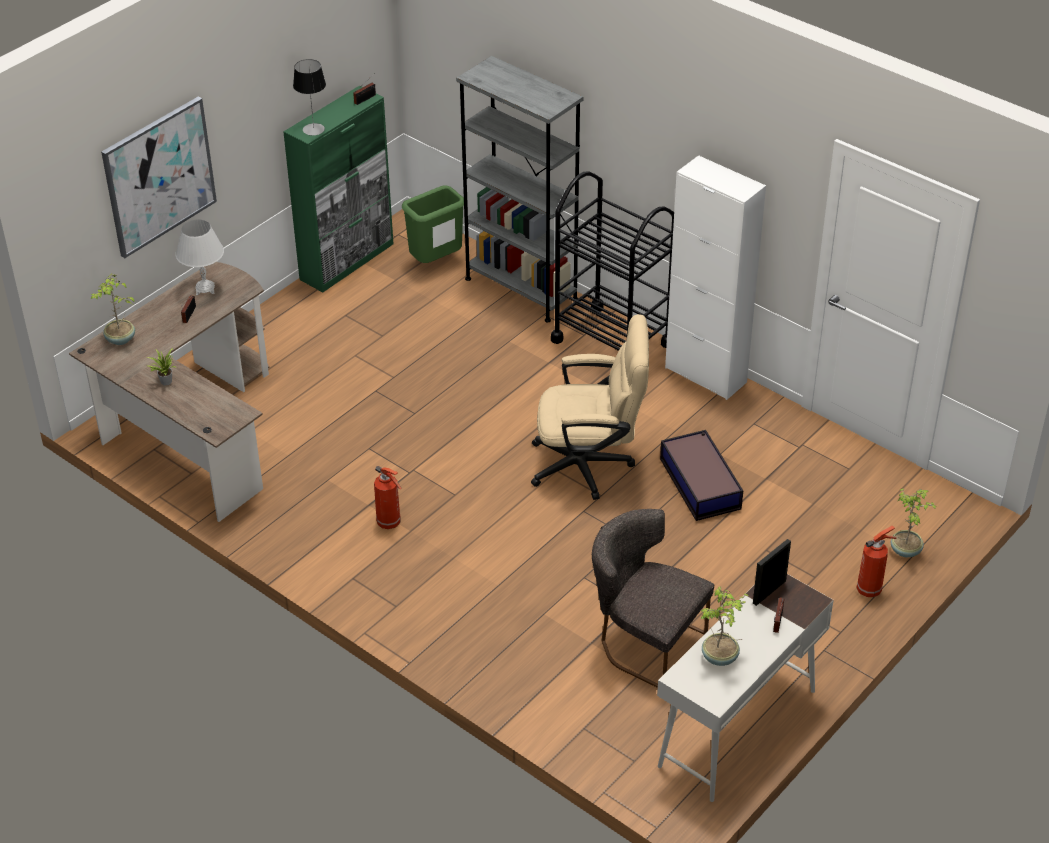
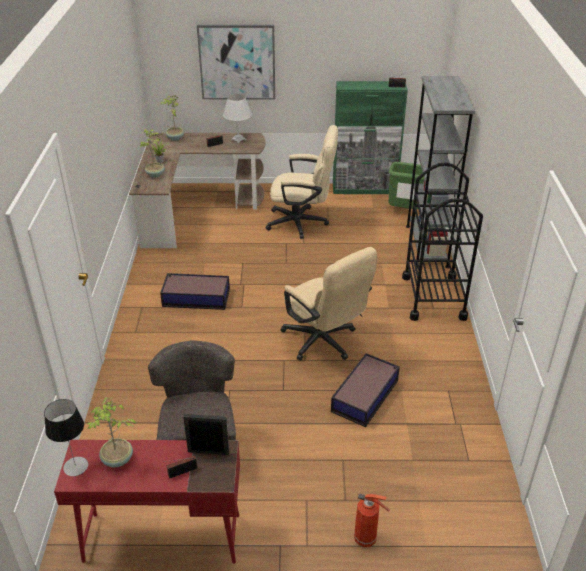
camera: 50 degrees right, 5 degrees down
(313, 129) = (350, 86): table lamp -> table lamp (75, 466)
(351, 353) = (302, 223): none -> beige office chair
(390, 523) = (195, 297): fire extinguisher -> storage box
(705, 375) = (460, 347): white cabinet -> none
(737, 728) = (161, 537): white desk -> red desk
(906, 550) = (428, 539): potted plant -> potted plant (156, 175)

